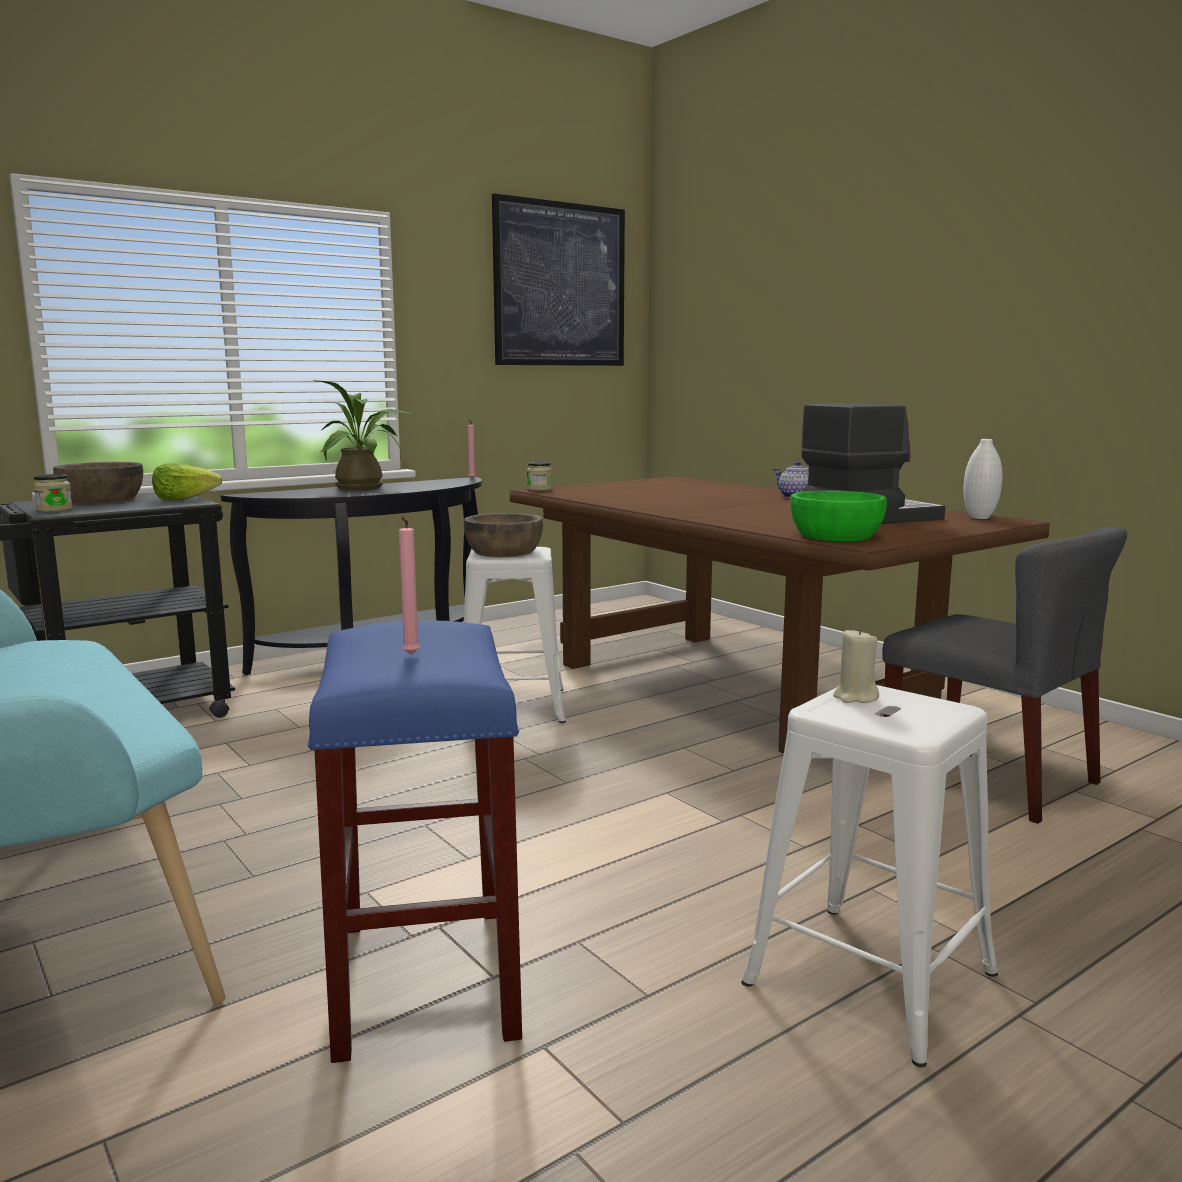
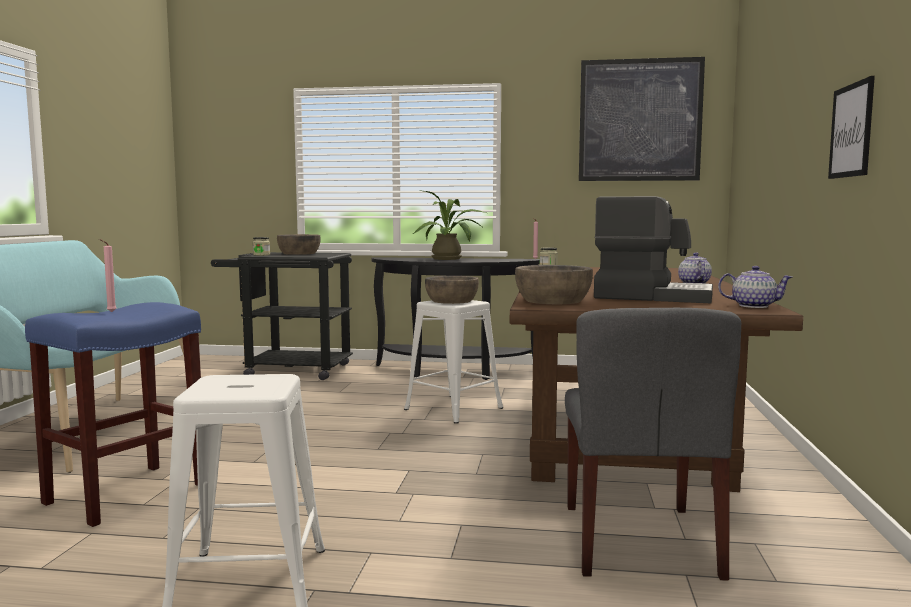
camera: 45 degrees right, 5 degrees down
(185, 499) = (326, 255): lettuce -> none
(835, 535) = (552, 300): green bowl -> brown bowl
(855, 697) = (255, 378): beige candle -> none
(979, 517) = (753, 306): white vase -> teapot
(984, 334) = (851, 130): none -> picture

